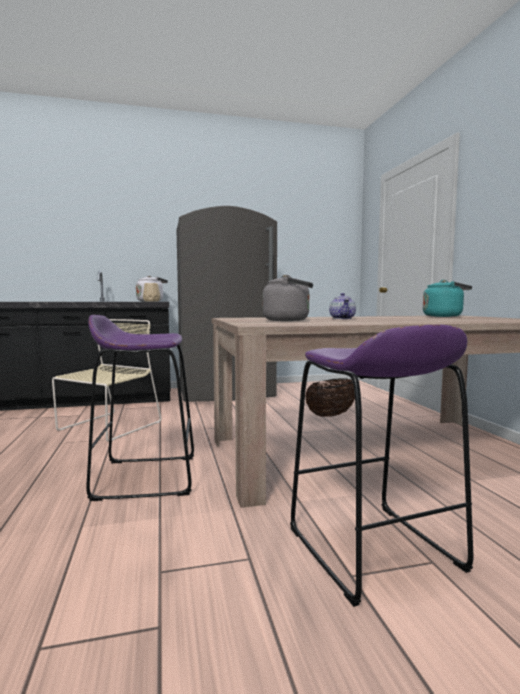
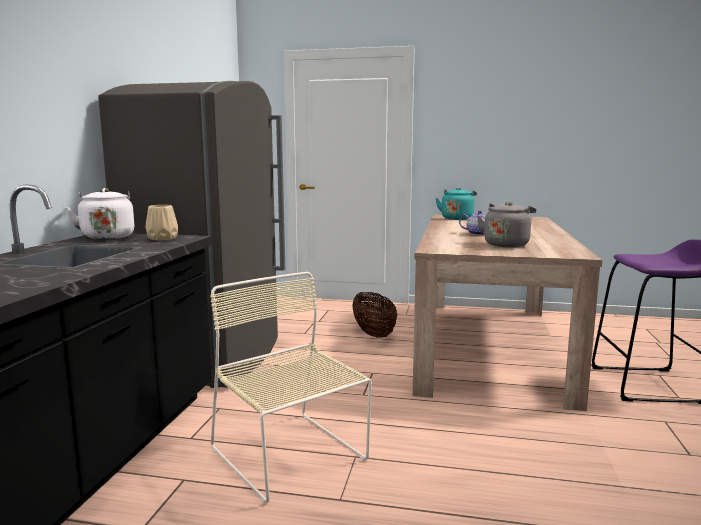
camera: 65 degrees left, 5 degrees up
(146, 477) = (507, 444): purple stool -> none

